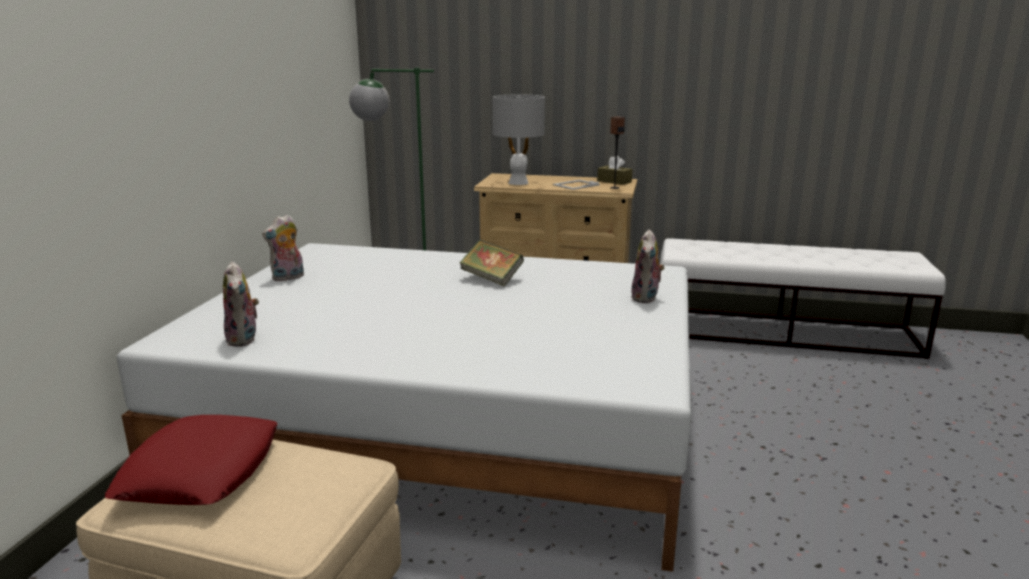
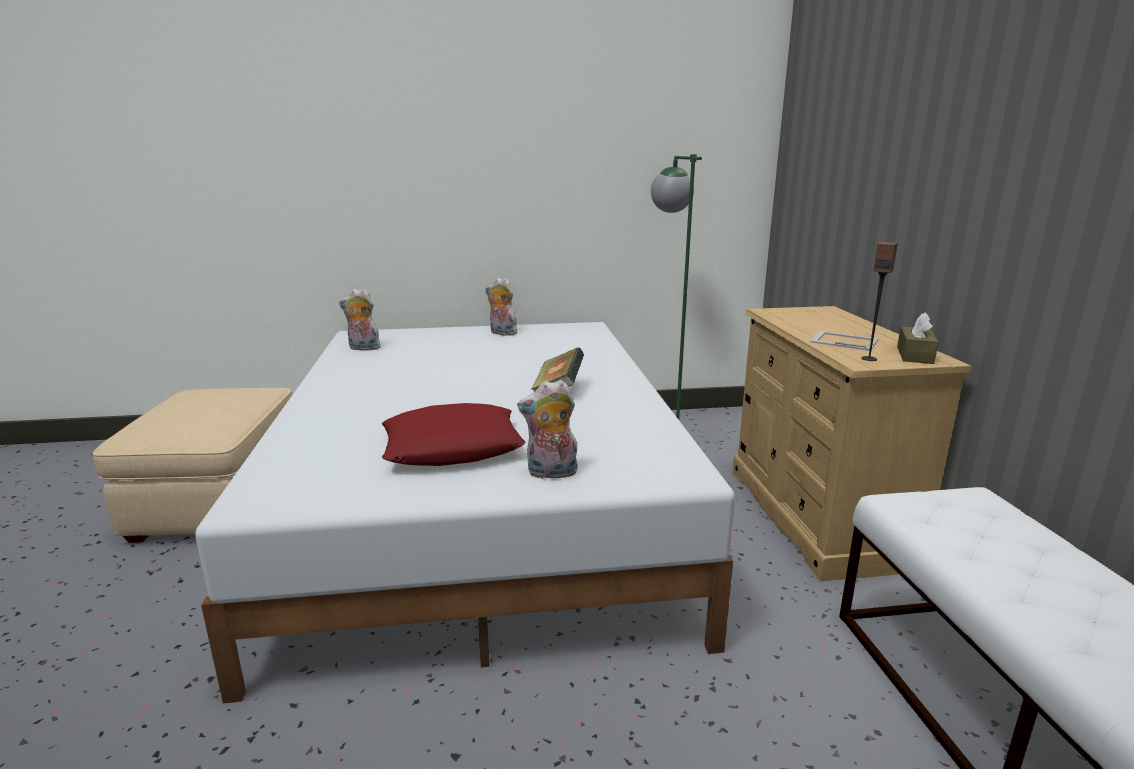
camera: 70 degrees right, 0 degrees up
(200, 471) = (219, 397): red pillow -> red pillow (453, 447)
(244, 339) = (363, 348): plush toy -> plush toy turned 45 degrees clockwise
(518, 182) = (800, 319): grey table lamp -> none

